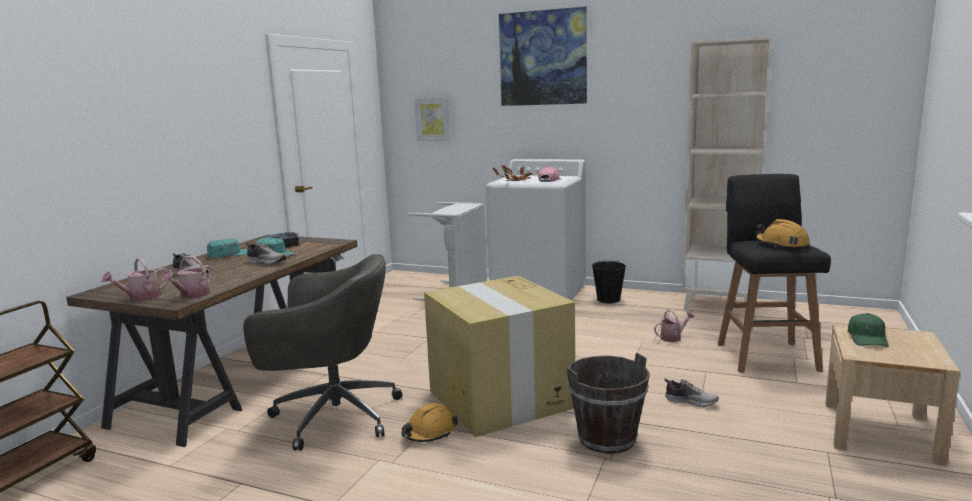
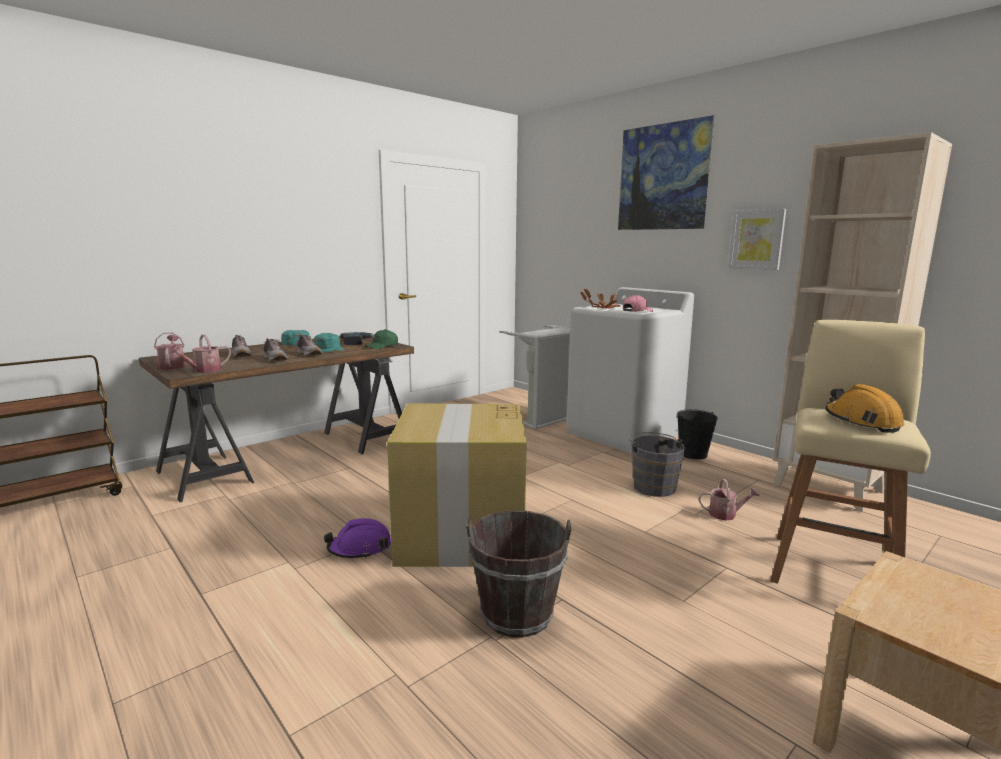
camera: 25 degrees right, 0 degrees up
(140, 297) = (172, 366): watering can -> watering can turned 90 degrees clockwise
(332, 416) = (307, 507): grey office chair -> none
(429, 433) = (360, 548): orange hard hat -> purple hard hat
(433, 119) = (557, 242): picture -> picture (757, 239)
(604, 329) = (653, 486): none -> grey bucket
(690, 401) = (666, 600): shoe -> shoe (275, 359)
(765, 355) = (832, 569): black stool -> beige stool
(867, 338) = (918, 590): green cap -> green cap (382, 346)

